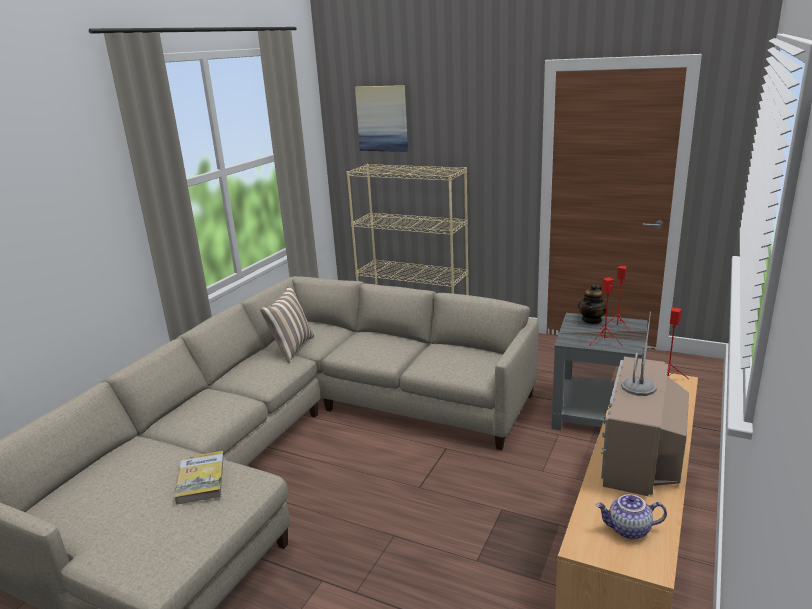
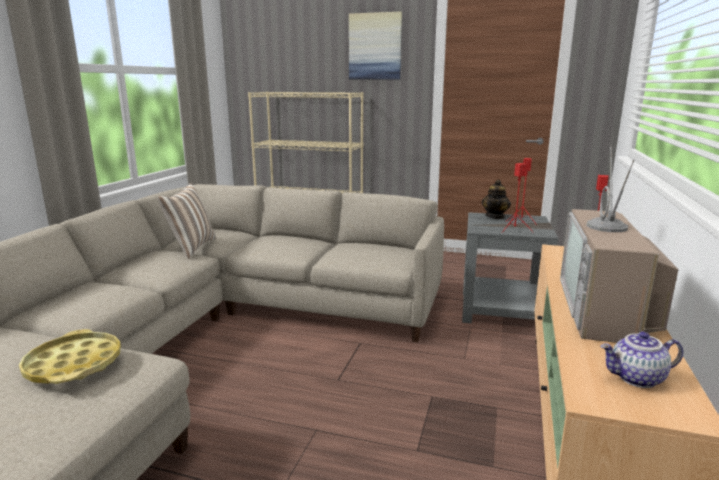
camera: 10 degrees left, 5 degrees down
(201, 480) = (74, 364): book -> yellow tray
(382, 118) = (283, 47): picture -> picture (375, 46)

